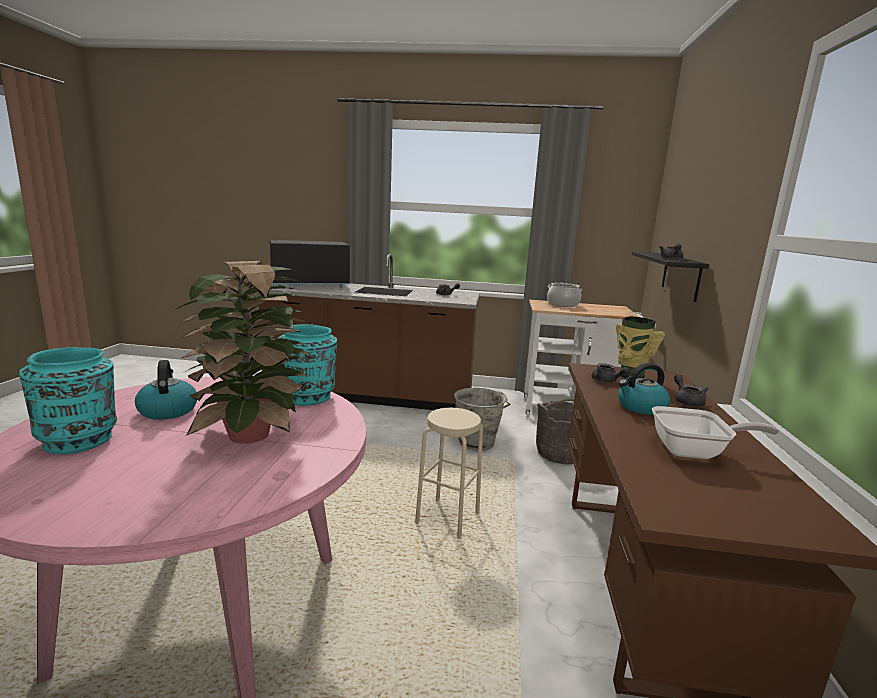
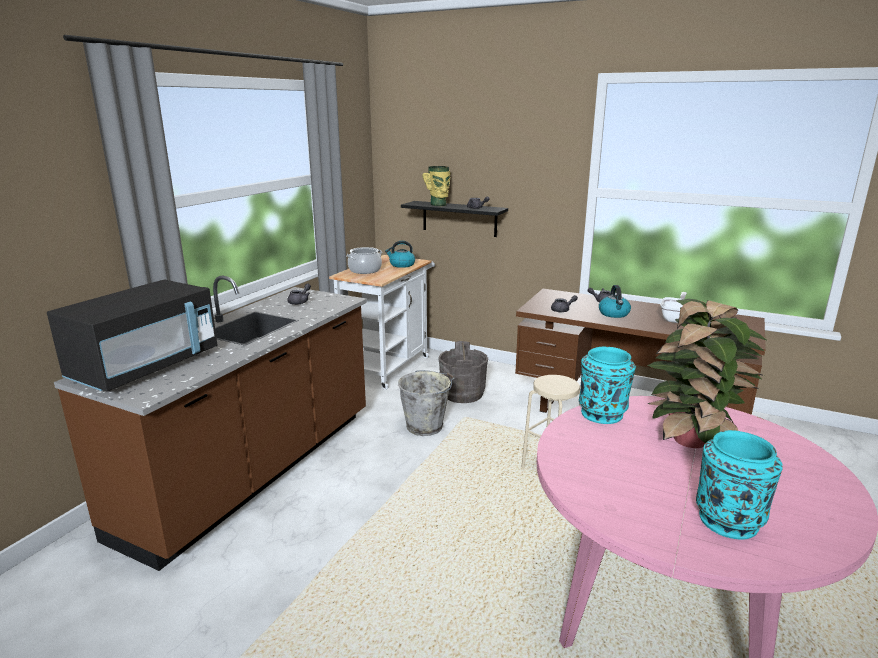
camera: 70 degrees left, 5 degrees up
(167, 410) = (645, 481): kettle -> kettle (401, 265)
(309, 284) = (146, 367): black microwave -> black microwave turned 150 degrees counterclockwise
(629, 376) = (551, 302): vase -> vase (439, 205)

